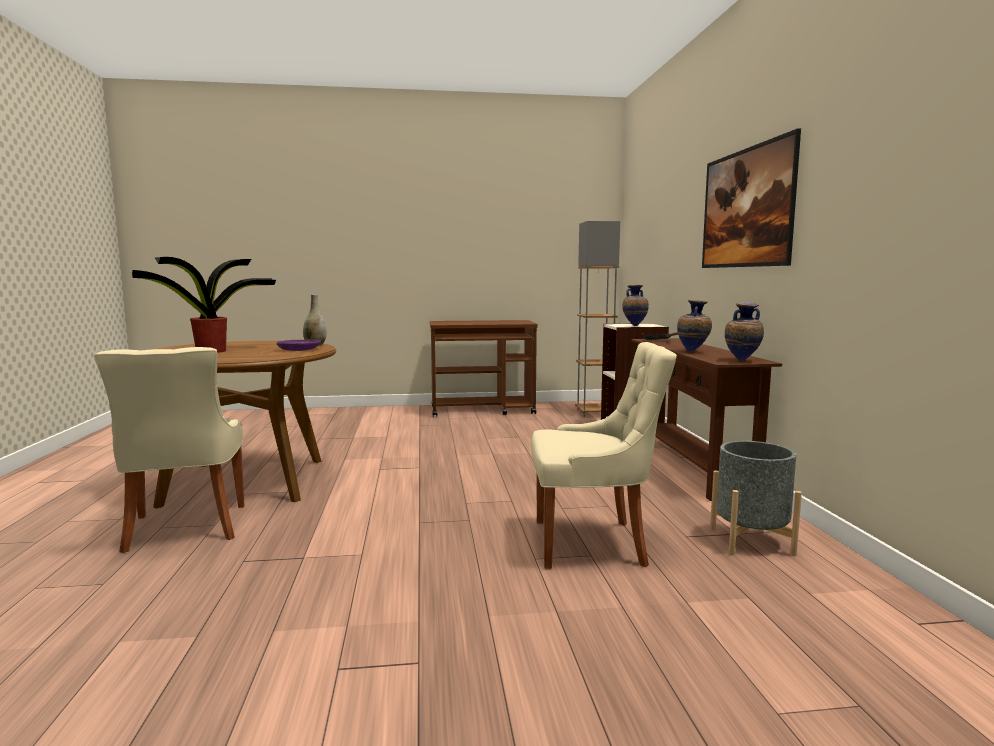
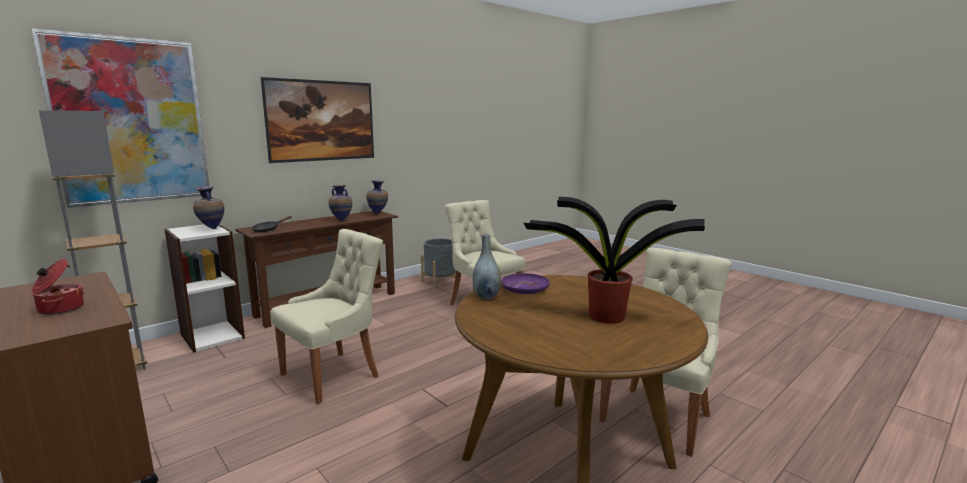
camera: 125 degrees left, 5 degrees up
(471, 322) = (59, 309): none -> cooking pot
(494, 450) = (334, 374): none -> beige chair
(655, 228) = (131, 121): none -> picture

